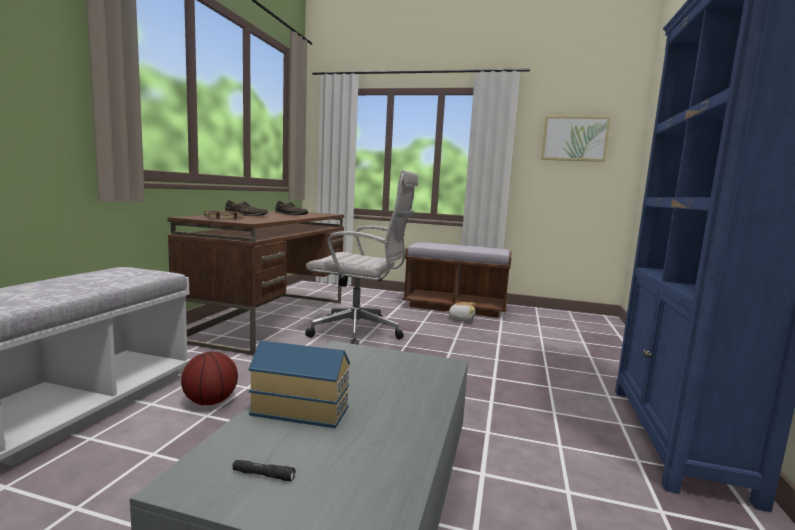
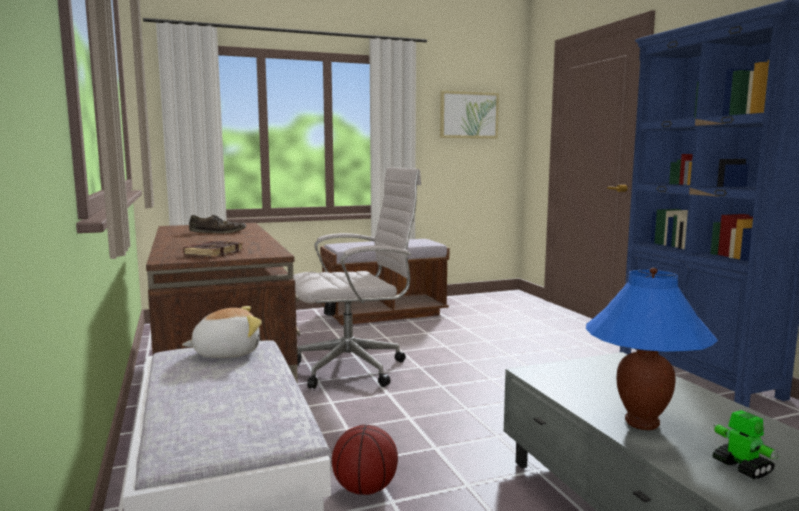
camera: 35 degrees left, 0 degrees up
(246, 215) = (194, 243): brown shoe -> none
(263, 475) = (741, 467): black flashlight -> toy robot
(301, 408) = (641, 423): toy house -> blue table lamp
(461, 319) = (413, 325): plush toy -> plush toy (226, 352)

